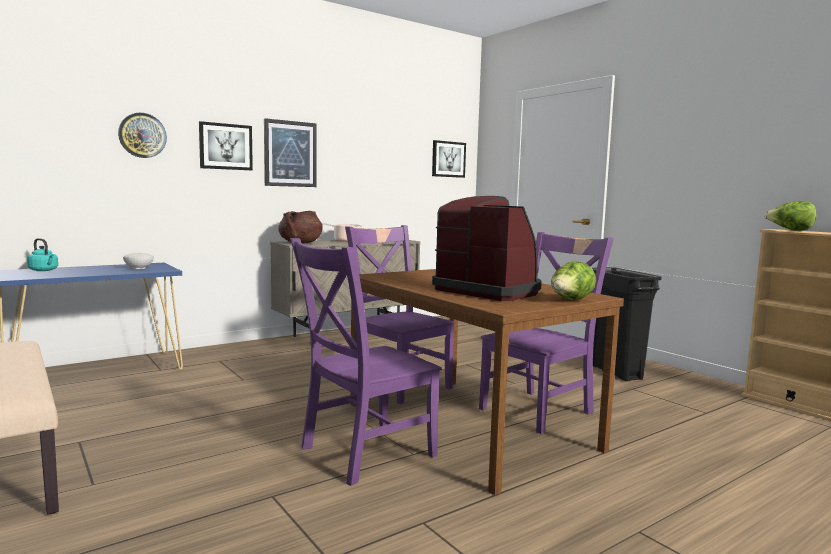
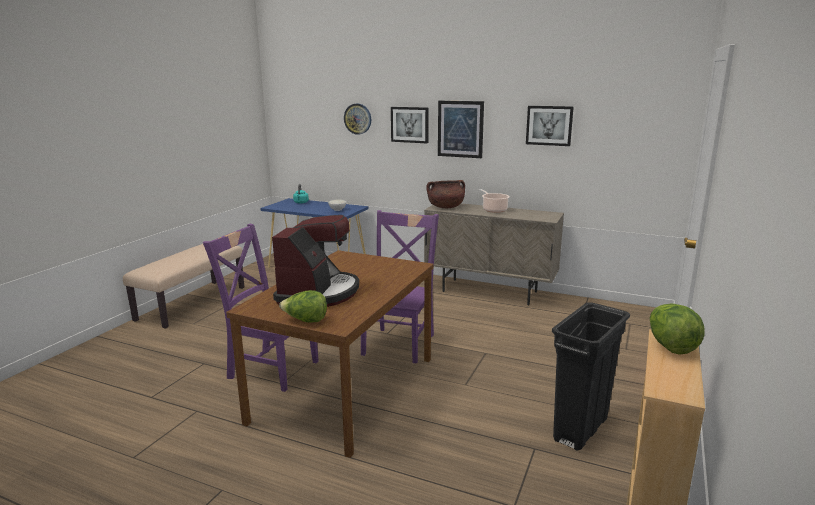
camera: 60 degrees right, 10 degrees up
(448, 159) = (649, 131): picture -> picture (549, 125)
(539, 410) = (410, 409): purple chair -> none

